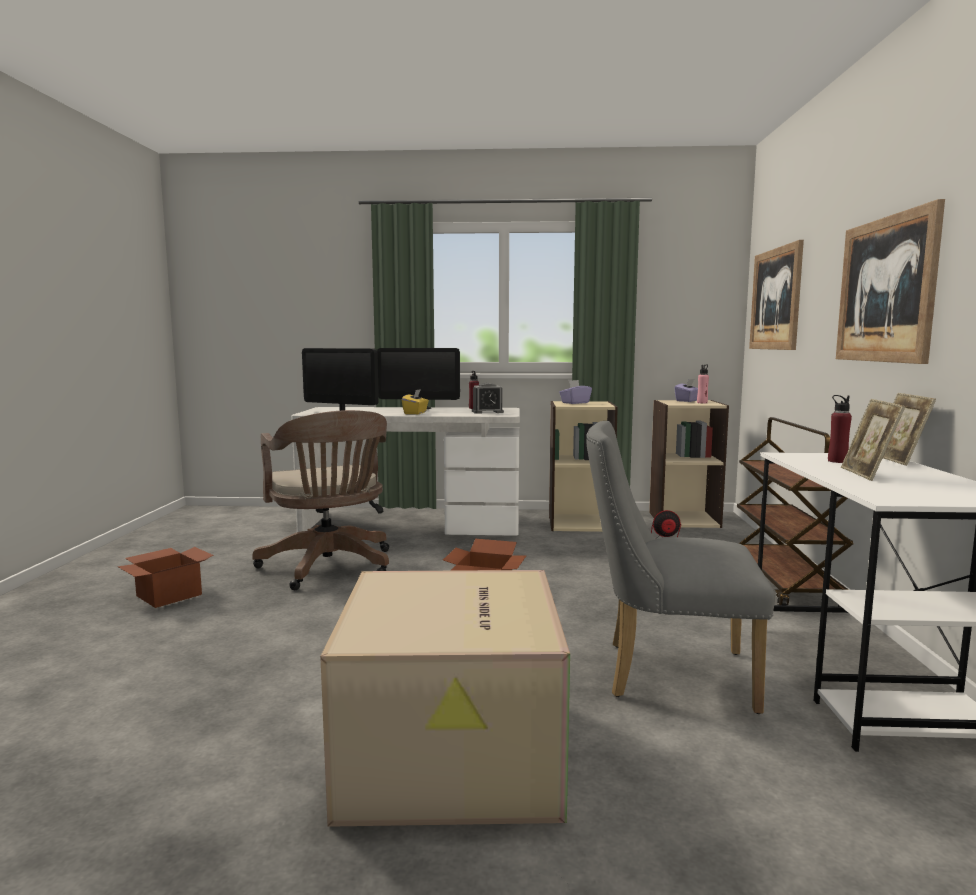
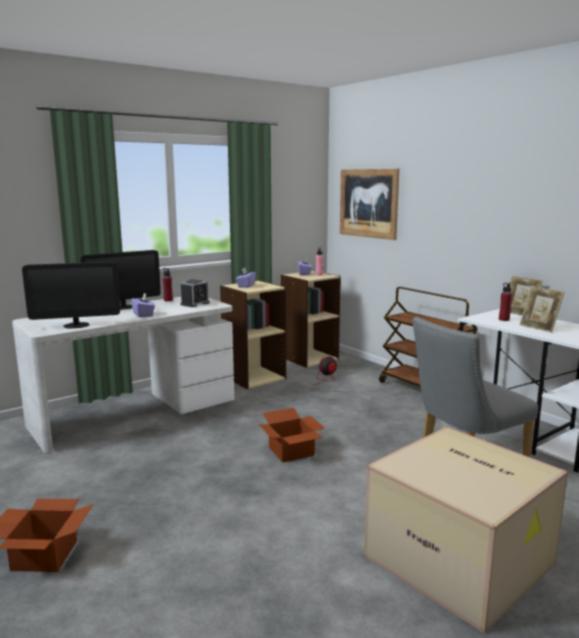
camera: 40 degrees left, 5 degrees up
(330, 568) = (144, 473): brown office chair -> none
(415, 413) = (143, 314): yellow tissue box -> purple tissue box
(885, 290) = (489, 214): picture -> none

